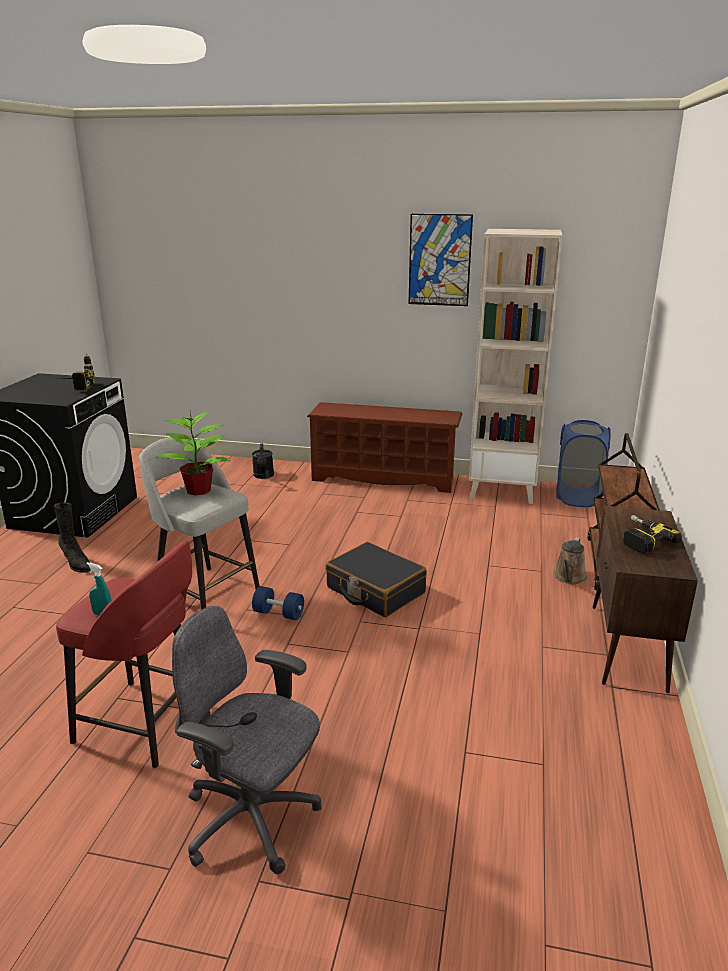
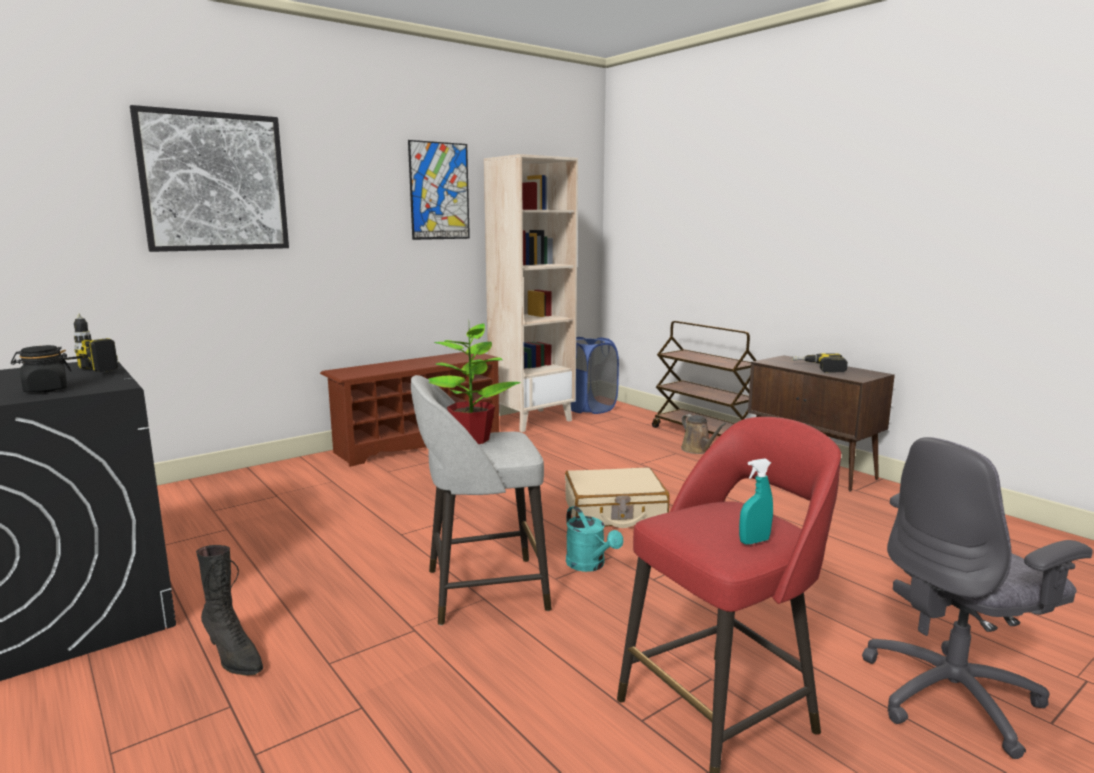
camera: 50 degrees left, 10 degrees down
(43, 396) = (45, 389): none -> black jar
(76, 563) = (233, 657): black boot -> black boot turned 45 degrees clockwise
(254, 253) = (214, 182): none -> picture
(263, 476) = (283, 481): black watering can -> none
(278, 614) = (590, 565): blue dumbbell -> turquoise watering can
(375, 590) = (614, 512): black suitcase -> beige suitcase

